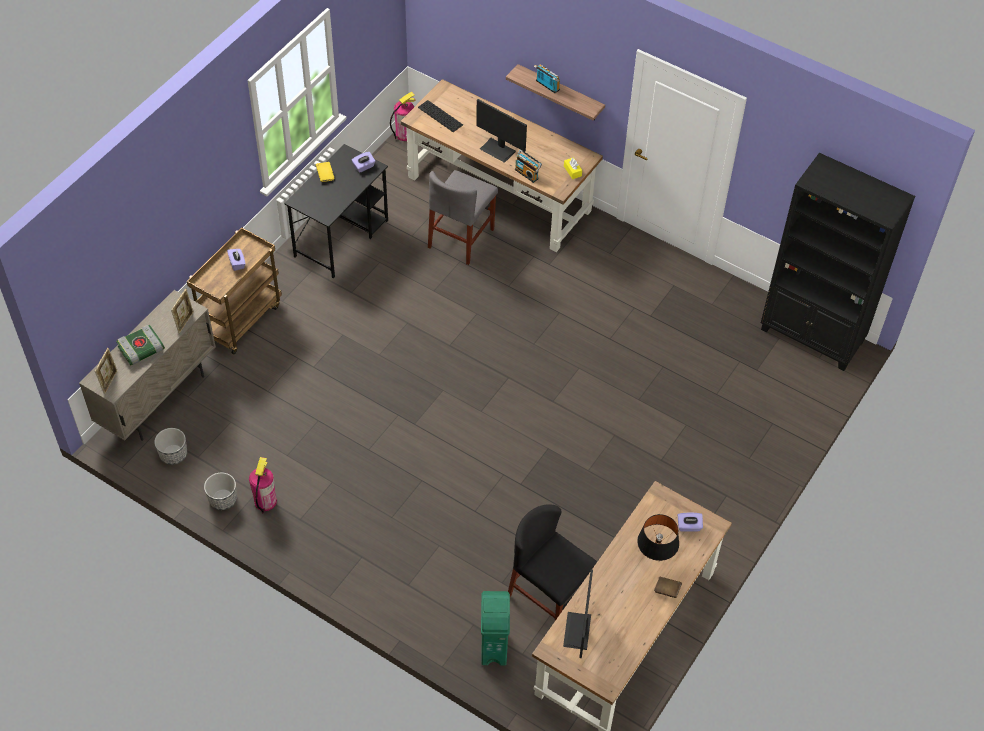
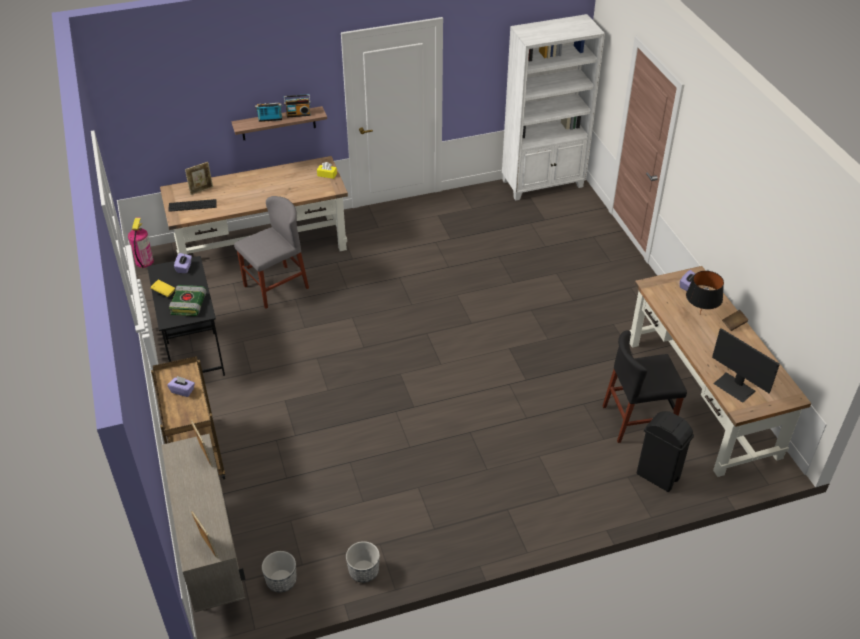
camera: 50 degrees left, 10 degrees down
(141, 349) = (199, 503): book -> book (189, 304)
(265, 501) = (394, 542): fire extinguisher -> none
(461, 238) = (276, 287): grey chair -> grey chair turned 105 degrees counterclockwise
(464, 107) = (201, 190): none -> picture frame
(494, 647) = (657, 476): green trash can -> black trash can
(498, 149) = (262, 196): monitor -> none
(527, 173) = (301, 195): radio -> radio (298, 114)
(812, 336) = (543, 184): black bookcase -> white bookcase

